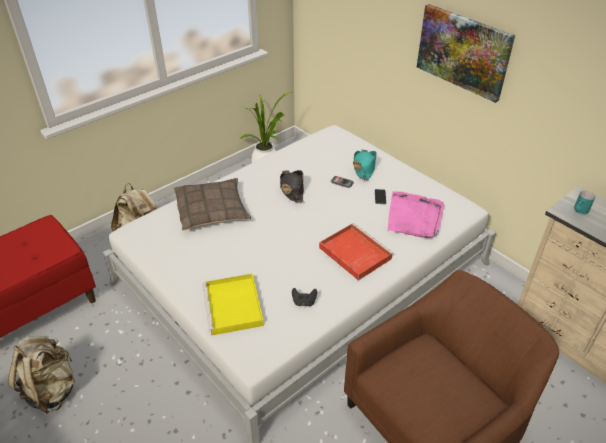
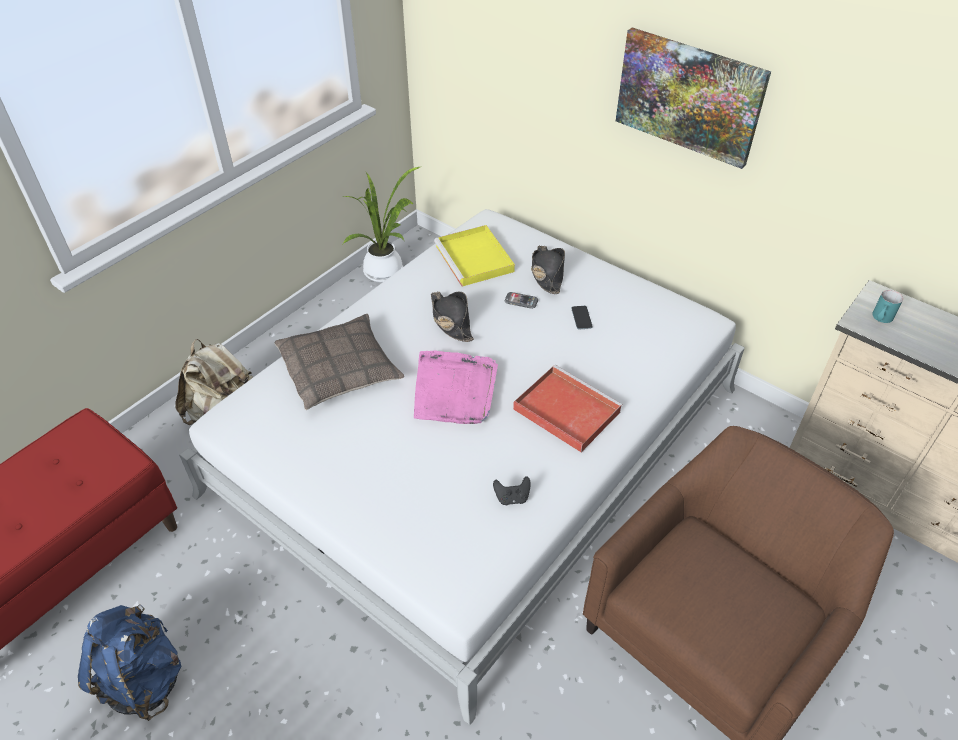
camera: 10 degrees left, 5 degrees up
(52, 389) = (144, 679): beige backpack -> blue backpack
(234, 307) = (411, 520): yellow tray -> yellow tray (475, 259)
(364, 167) = (547, 273): turquoise hat -> black hat
(414, 217) = (637, 344): pink tray -> pink tray (454, 390)

